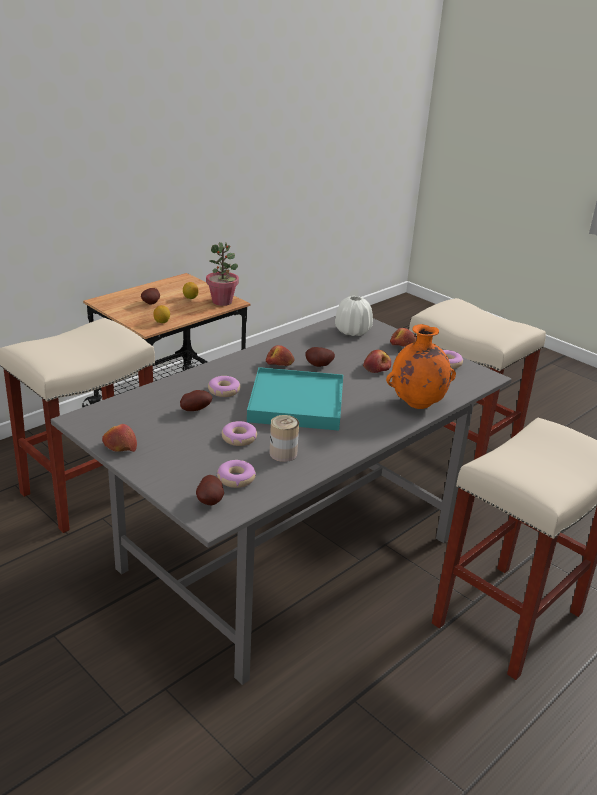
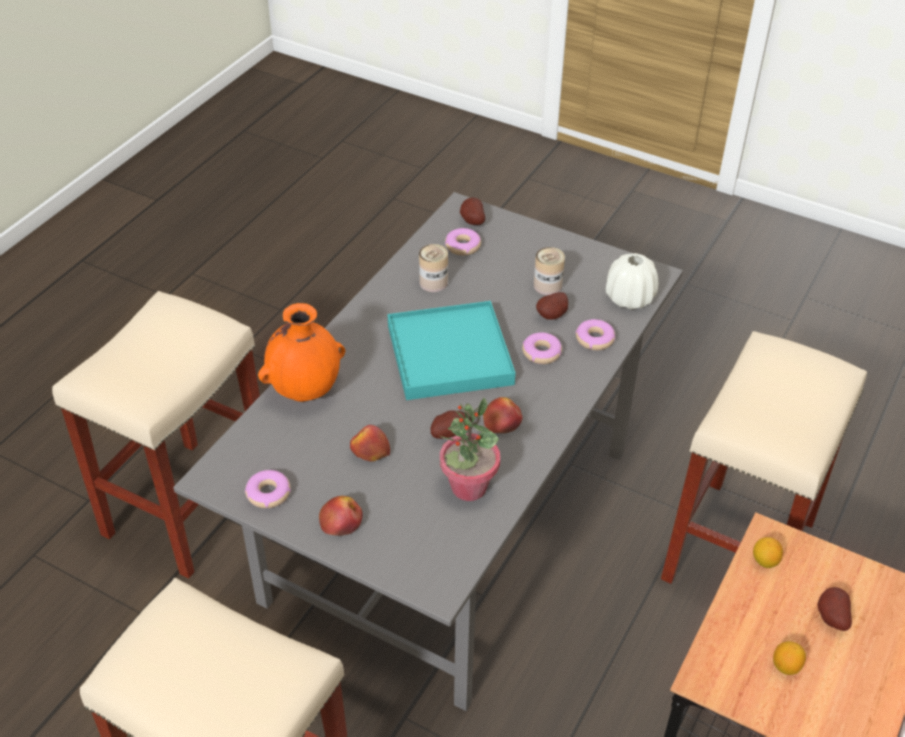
camera: 165 degrees right, 15 degrees up
(119, 447) = (589, 253): apple -> none
(181, 430) = (547, 286): none -> can
(222, 302) = (721, 672): potted plant -> potted plant (468, 487)
(239, 438) = (485, 290): donut -> donut (594, 339)
(352, 331) = (429, 539): white vase -> white vase (629, 298)

